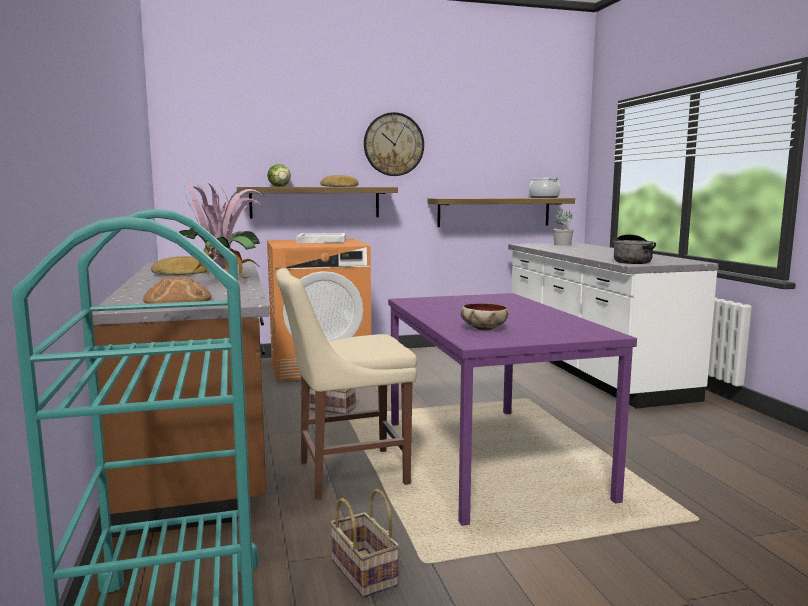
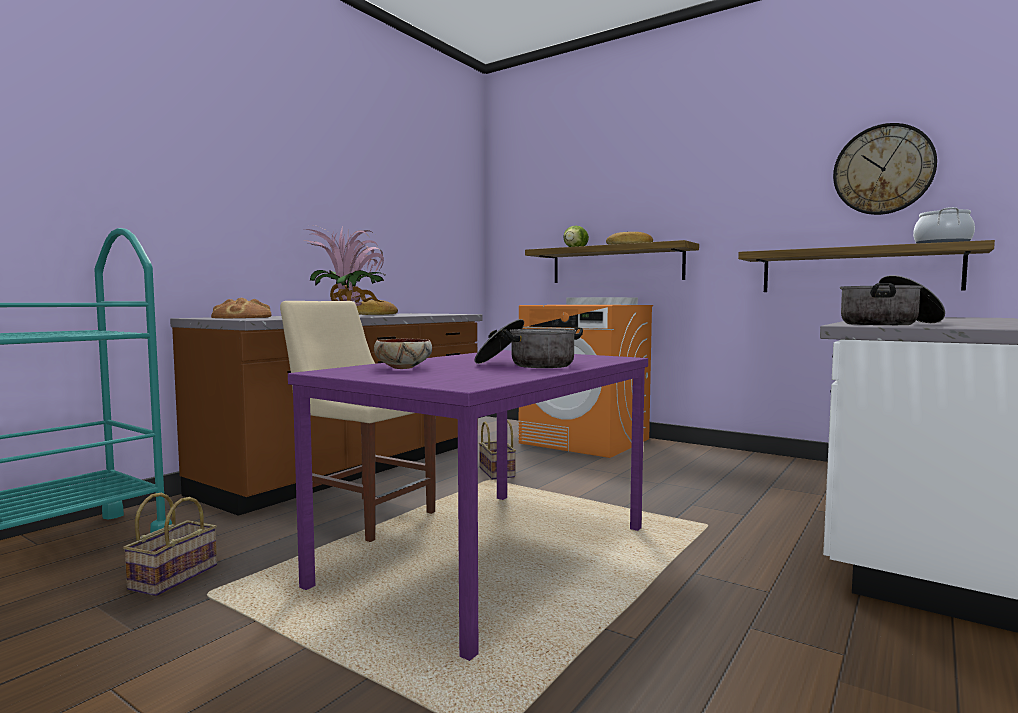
camera: 50 degrees right, 5 degrees down
(393, 144) = (707, 191): wall clock -> wall clock (883, 169)
(515, 311) = (527, 365): none -> cooking pot
(562, 244) = (951, 317): potted plant -> none

